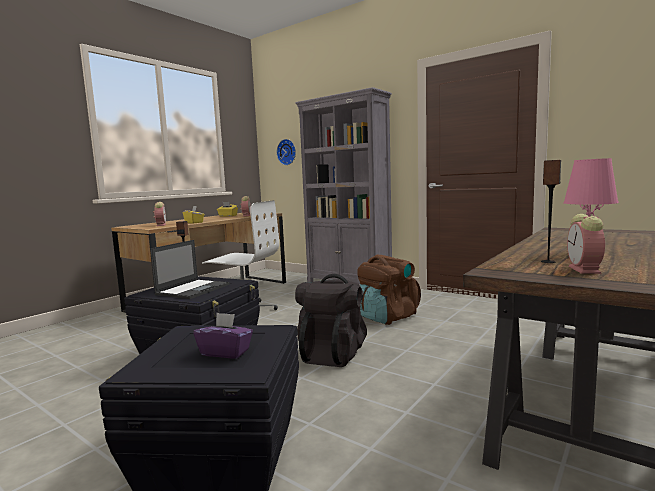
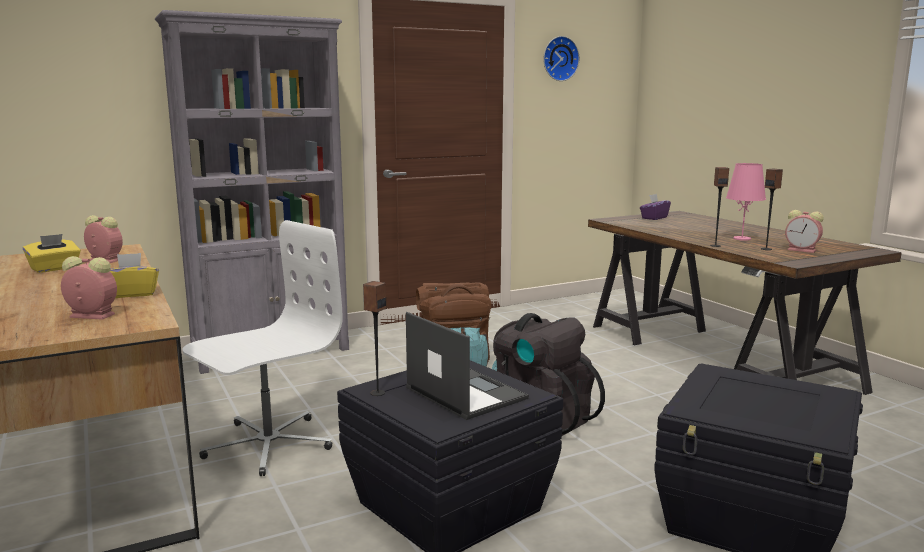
camera: 65 degrees left, 5 degrees up
(225, 352) = (778, 396): purple tissue box -> purple tissue box (654, 218)
(287, 152) = (58, 105): wall clock -> wall clock (559, 58)
(516, 252) = (715, 245): none -> speaker

